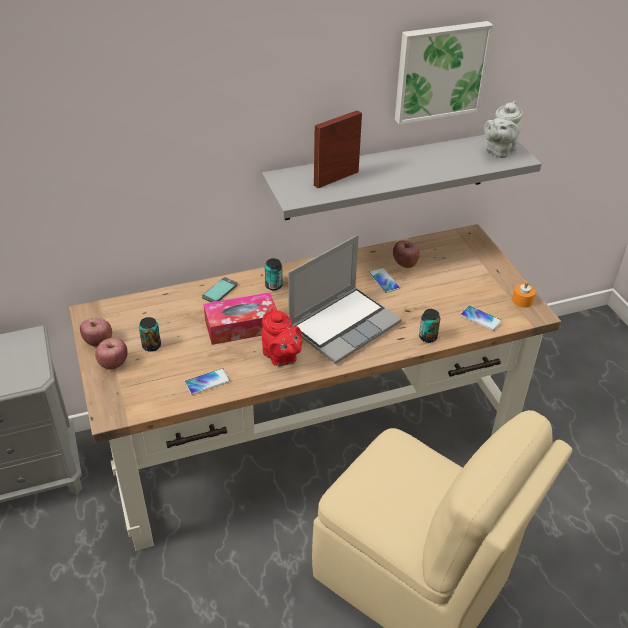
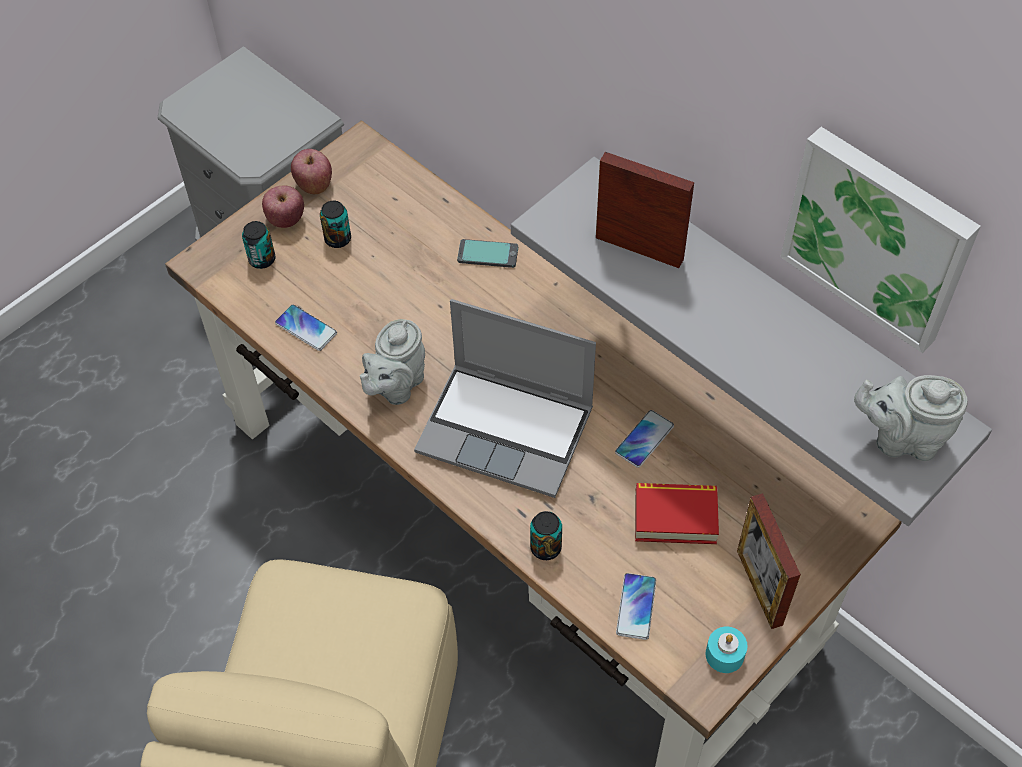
camera: 65 degrees right, 15 degrees up
(242, 326) = (431, 313): tissue box -> none
(273, 285) = (540, 309): can -> can (262, 259)
(281, 357) = (396, 385): red teapot -> grey teapot
(404, 263) = (708, 451): apple -> none
(436, 287) = (675, 517): none -> book
(491, 276) = (759, 587): none -> picture frame
(522, 300) = (724, 654): orange candle -> turquoise candle

